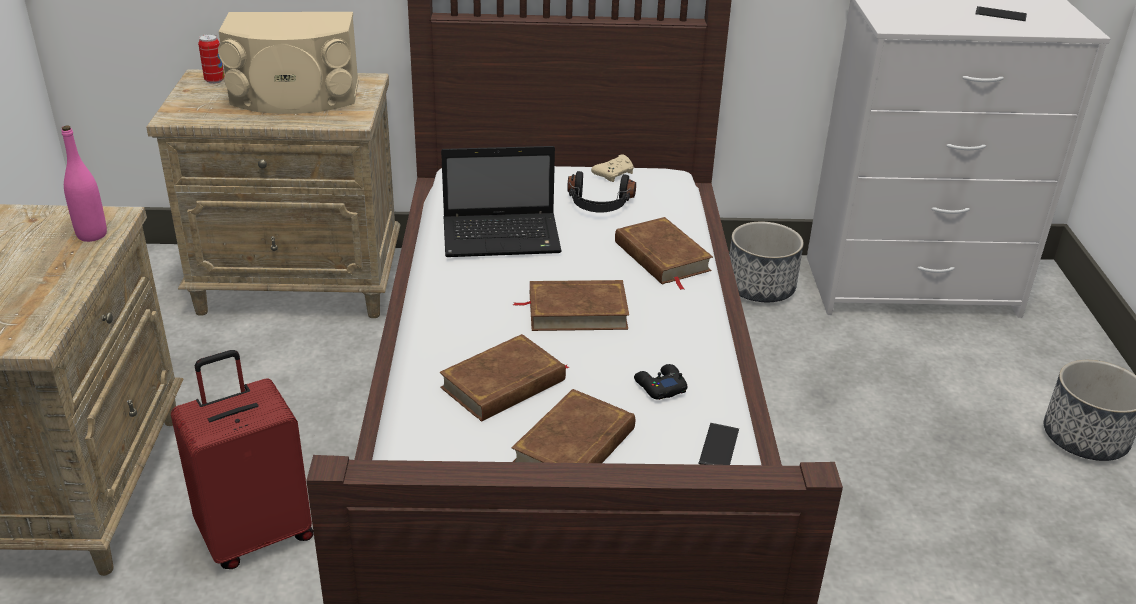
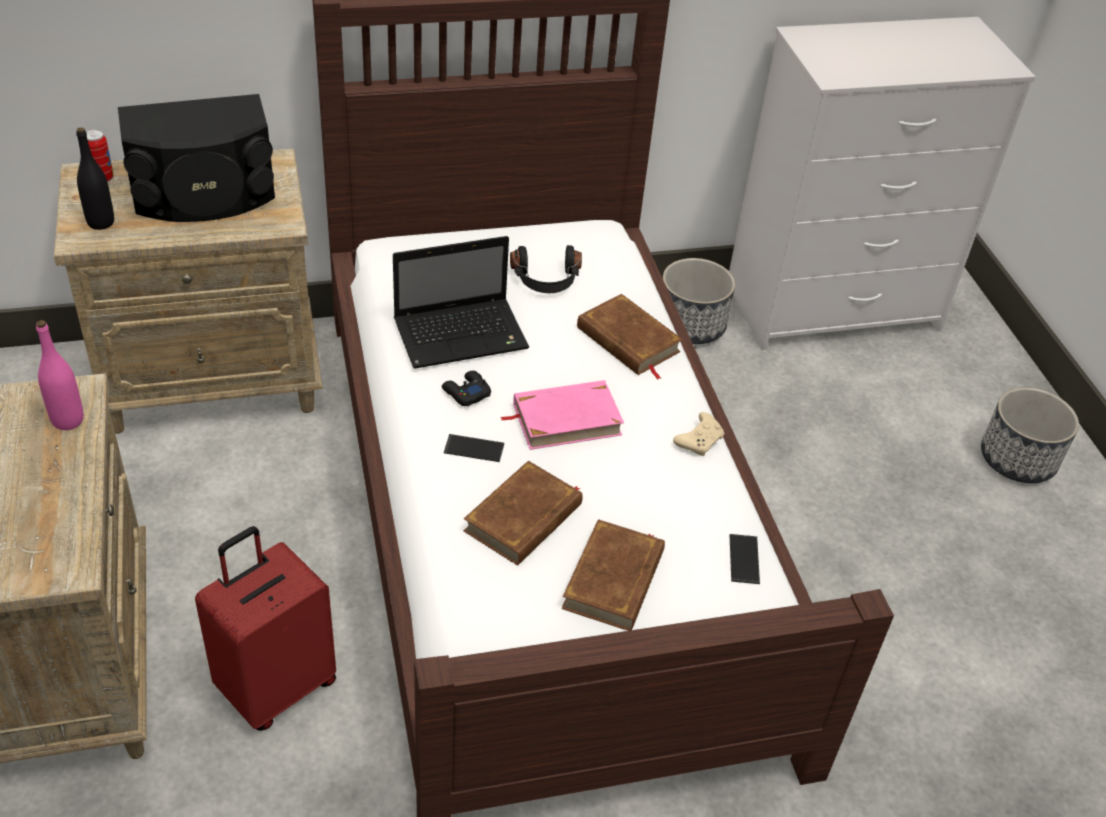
camera: 15 degrees left, 10 degrees up
(197, 108) = (101, 222): none -> black bottle
(294, 97) = (204, 195): beige speaker -> black speaker
(577, 311) = (566, 419): brown book -> pink book
(614, 174) = (549, 236): beige game controller -> beige game controller (699, 440)
(660, 387) = (671, 499): black game controller -> black game controller (466, 392)
(1000, 14) = (929, 50): phone -> phone (474, 448)

